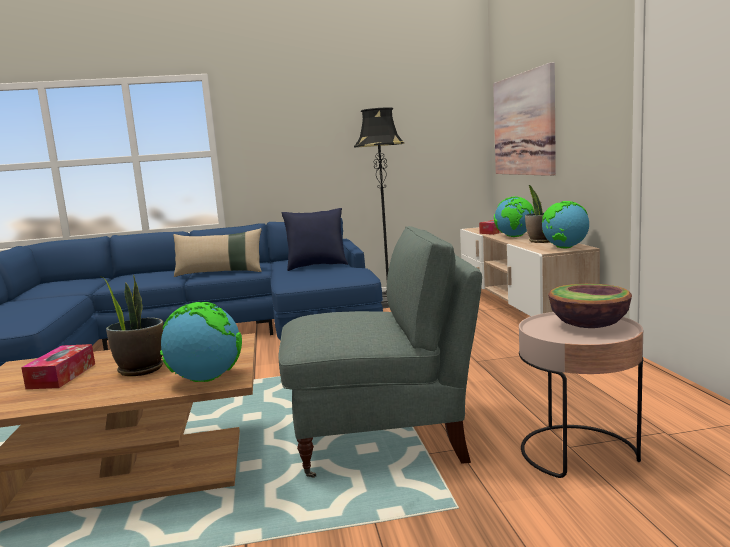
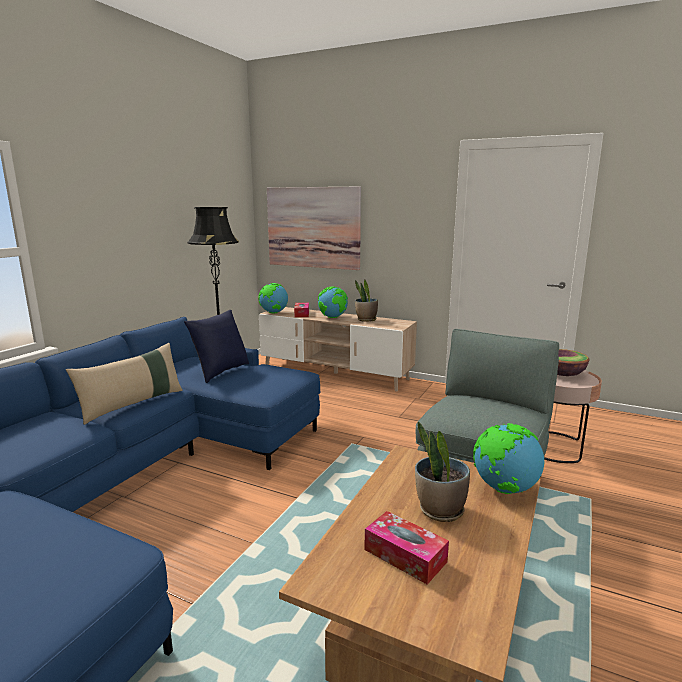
camera: 55 degrees left, 5 degrees up
(564, 248) = (398, 323): globe -> globe (273, 313)

